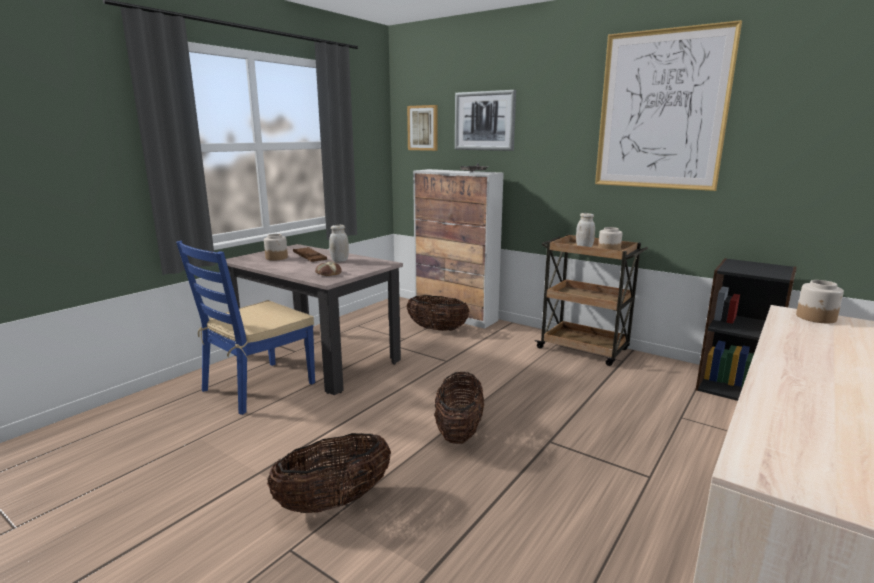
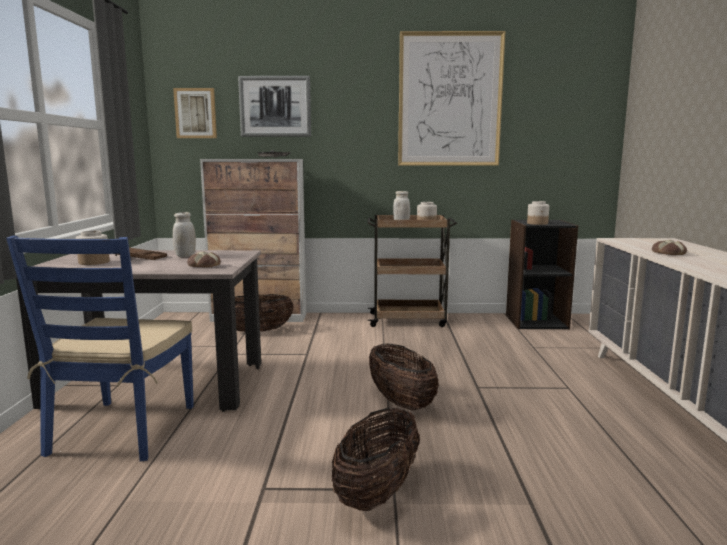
camera: 35 degrees left, 5 degrees down
(801, 350) = (668, 253): none -> bread
(816, 318) = (633, 240): jar -> jar (537, 223)

